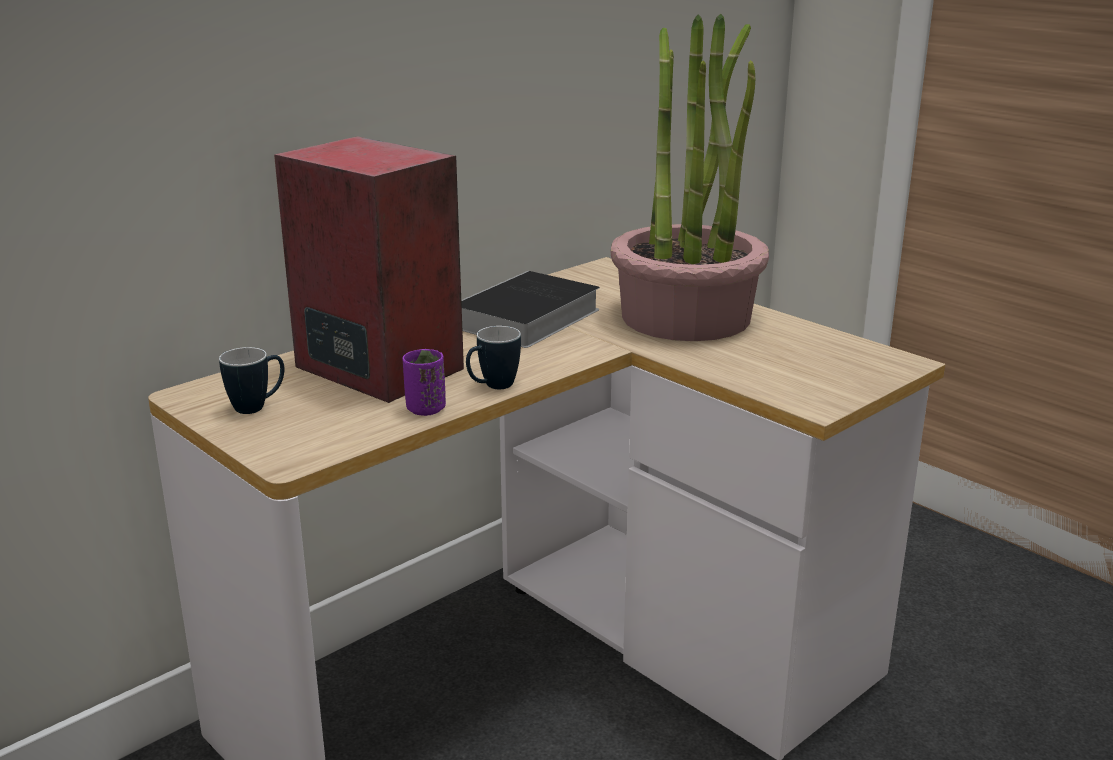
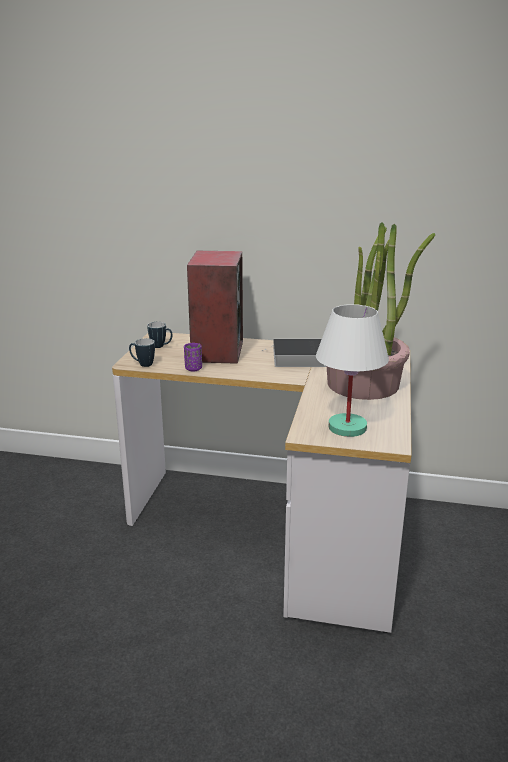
camera: 55 degrees right, 0 degrees up
(492, 387) = (228, 372): mug -> mug (142, 364)
(821, 371) = (346, 427): none -> white table lamp

